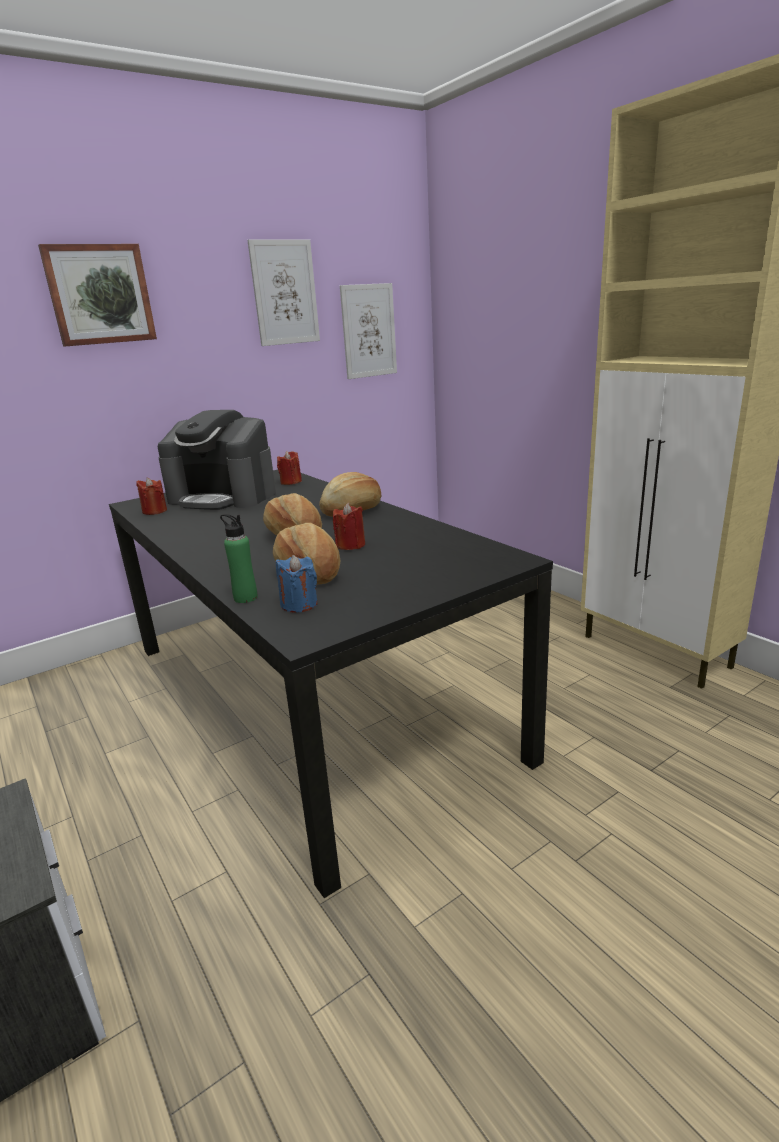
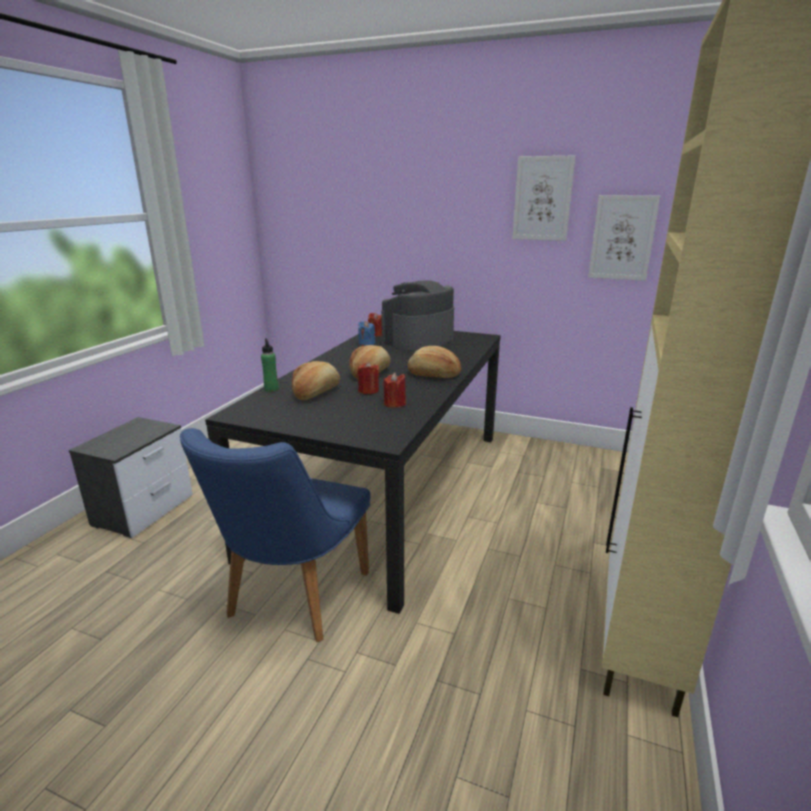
camera: 55 degrees right, 0 degrees up
(100, 295) = (408, 193): picture -> none
(224, 497) = (418, 339): coffee machine -> coffee machine turned 60 degrees clockwise
(291, 482) = (469, 345): red candle -> red candle (394, 403)
(299, 604) = (270, 402): blue candle -> blue candle (366, 344)
(461, 848) = (290, 601): none -> blue chair

